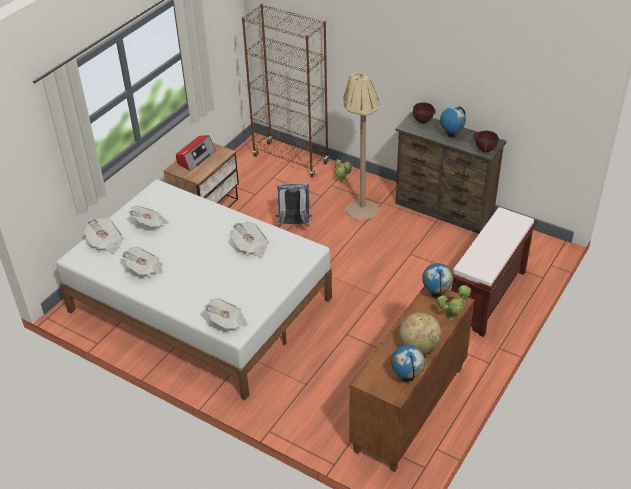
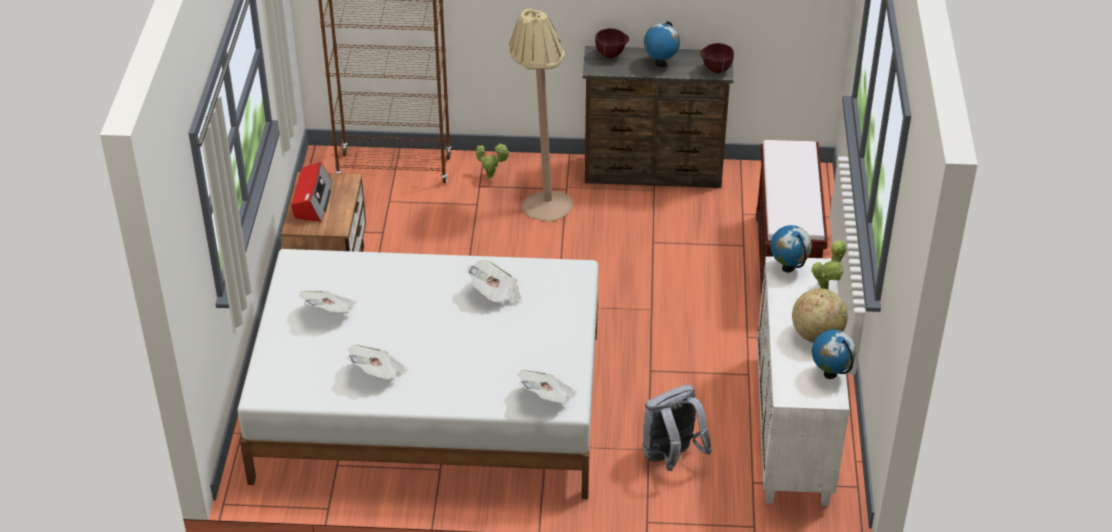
camera: 30 degrees left, 0 degrees up
(106, 243) = (289, 358): newspaper -> none
(294, 224) = (471, 255): grey backpack -> grey backpack (671, 457)
(410, 410) = (793, 430): brown cabinet -> white cabinet

